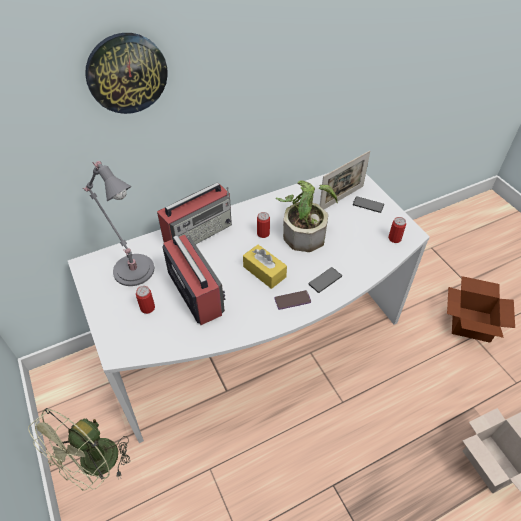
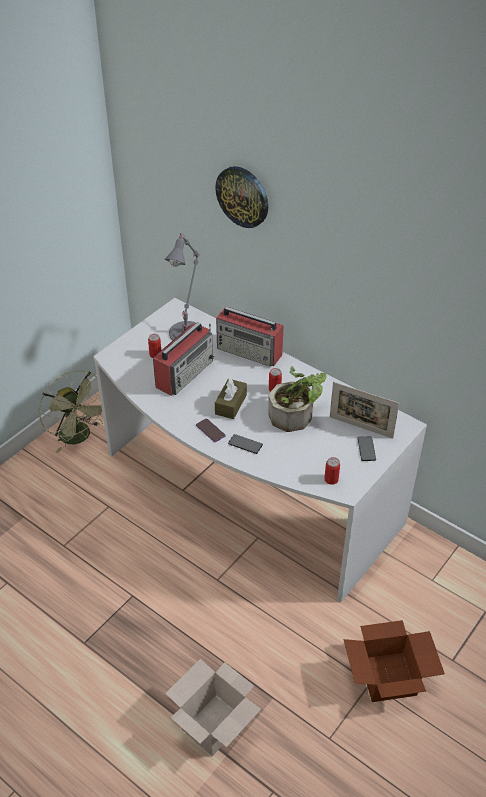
camera: 65 degrees right, 5 degrees down
(94, 466) = (79, 437): green fan -> green fan turned 135 degrees counterclockwise
(264, 272) = (231, 404): yellow tissue box -> brown tissue box

